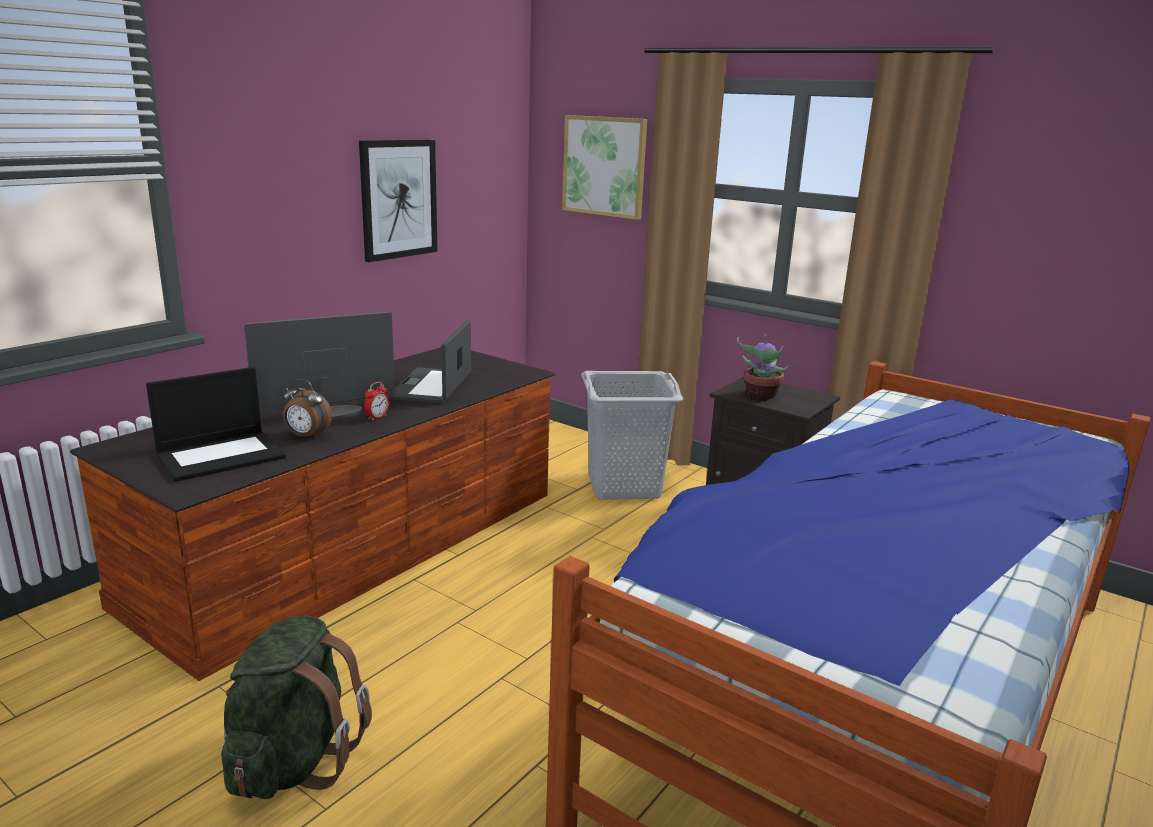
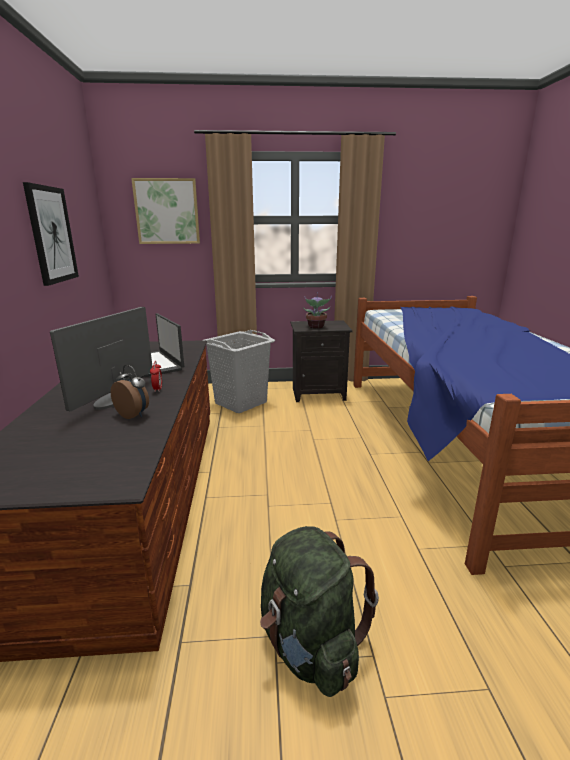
camera: 40 degrees left, 0 degrees up
(222, 455) = (93, 450): laptop -> none
(307, 436) = (134, 415): alarm clock -> alarm clock turned 120 degrees counterclockwise

